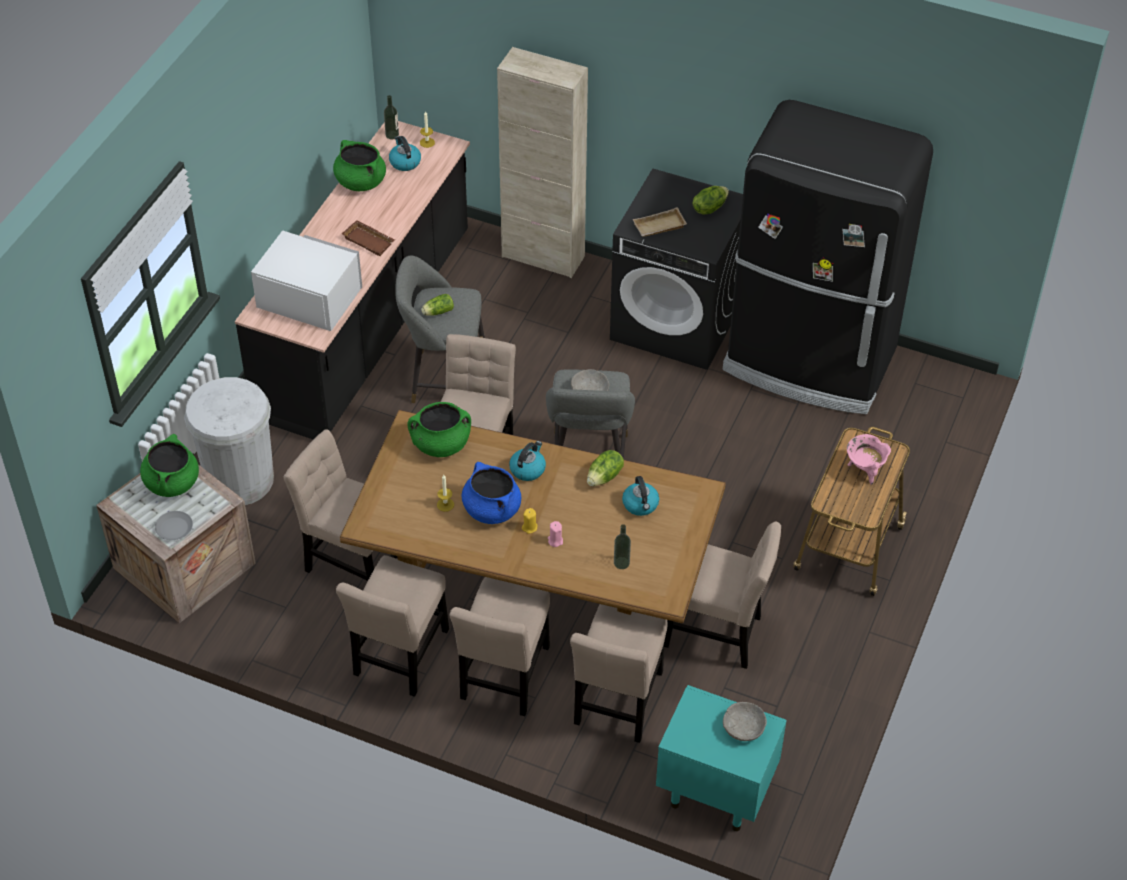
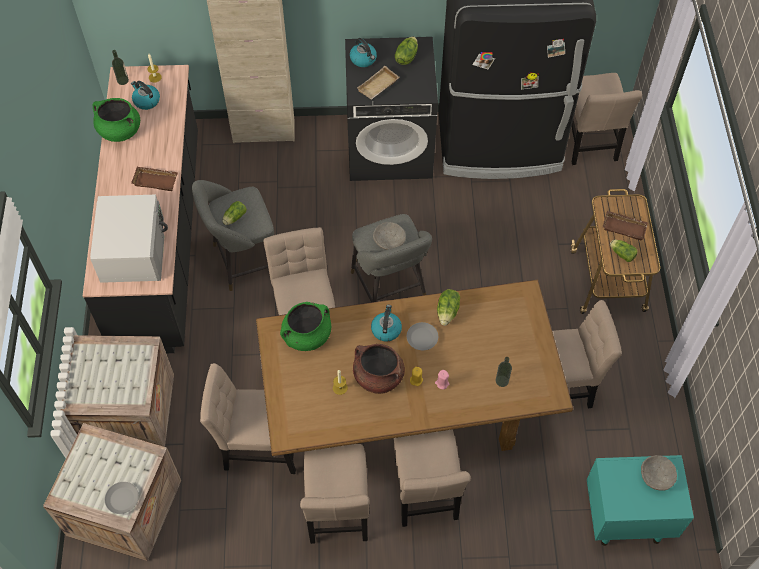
camera: 25 degrees left, 10 degrees up
(172, 482) = (97, 457): green cooking pot -> none
(239, 479) = (129, 412): white trash can -> crate
(308, 297) = (133, 249): white microwave -> white microwave turned 90 degrees clockwise
(491, 509) = (378, 377): blue cooking pot -> brown cooking pot
(561, 491) = (422, 338): none -> grey plate
(618, 703) = (518, 477): beige chair -> beige chair (589, 143)
(640, 505) = (488, 324): kettle -> kettle (363, 59)
(843, 494) = (621, 253): none -> lettuce
(865, 470) = (625, 227): pink cooking pot -> brown tray

